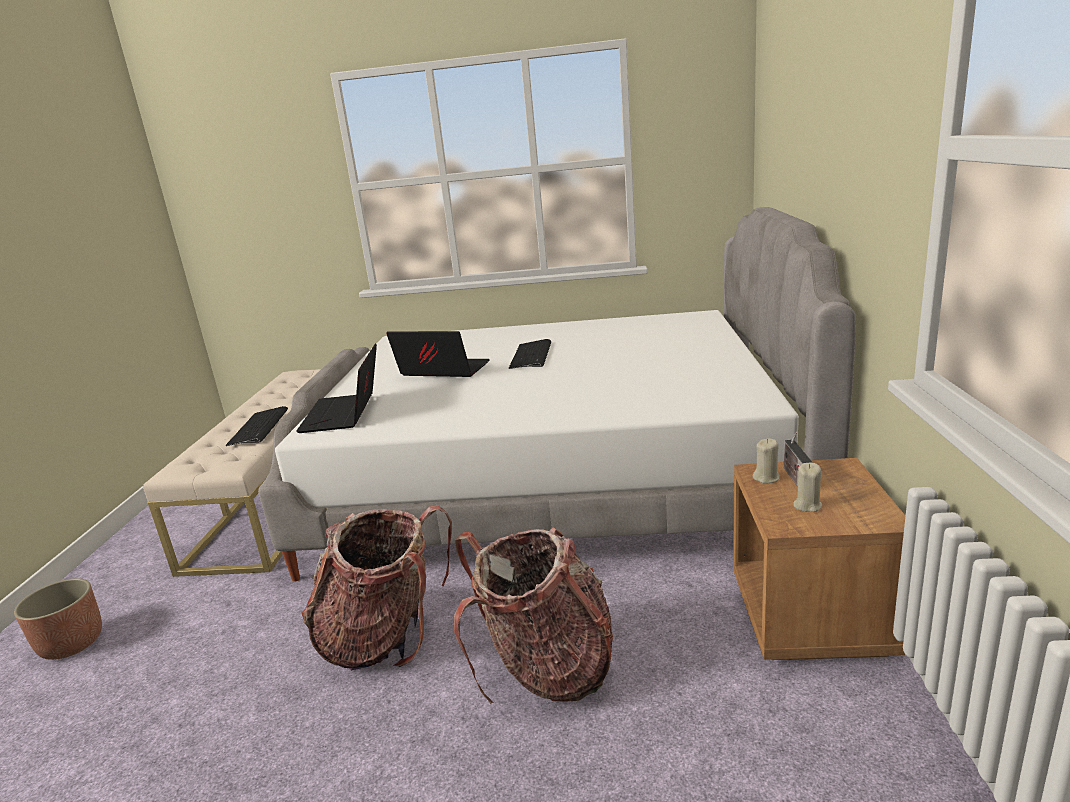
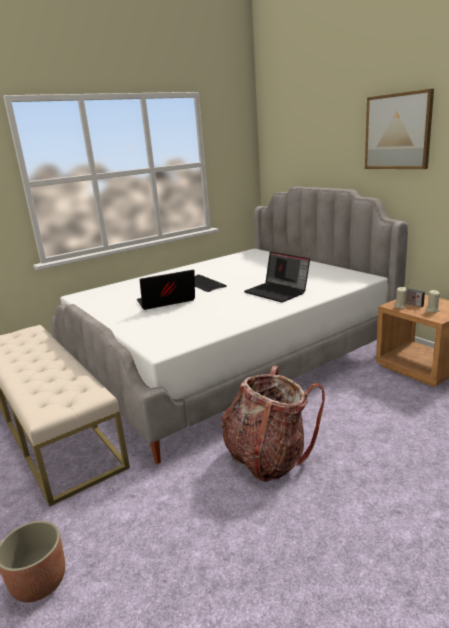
camera: 40 degrees left, 0 degrees up
(259, 427) = (57, 371): keyboard -> none
(345, 414) = (157, 335): laptop -> laptop (277, 292)
(547, 669) = (365, 430): backpack -> none
(862, 106) = (398, 131): none -> picture

